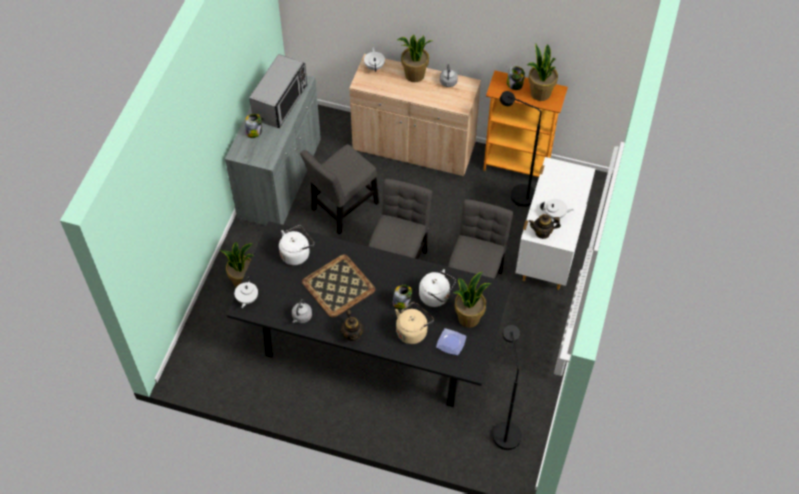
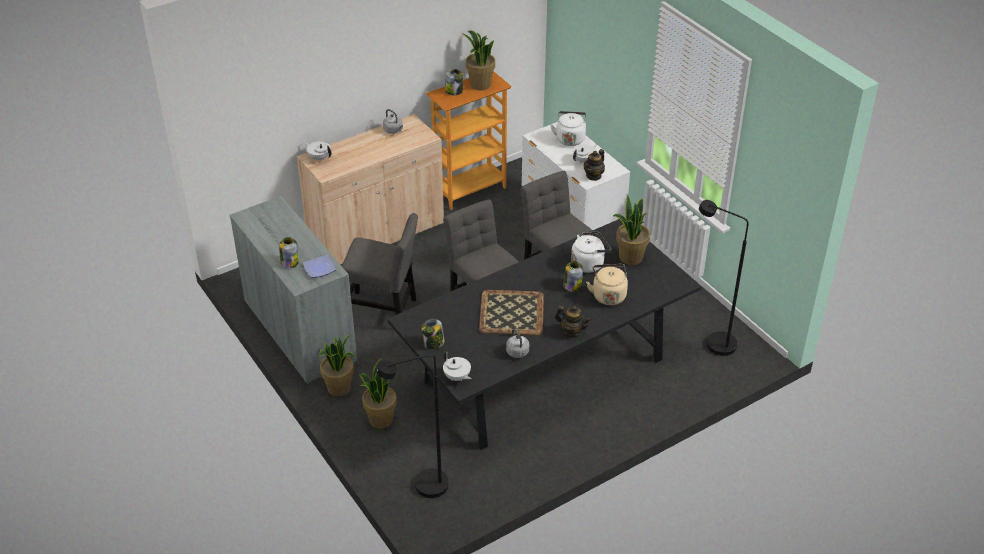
camera: 50 degrees left, 15 degrees down
(267, 263) = (433, 343): none -> jar
(280, 102) = (279, 229): microwave -> none
(296, 253) = (446, 319): white kettle -> white kettle (570, 138)
(342, 208) = (384, 310): grey chair -> grey chair turned 75 degrees counterclockwise
(414, 75) = (360, 143): potted plant -> potted plant (339, 388)
(450, 343) = (644, 281): plate -> plate (319, 269)
(516, 194) = (497, 207): black floor lamp -> black floor lamp (422, 488)

